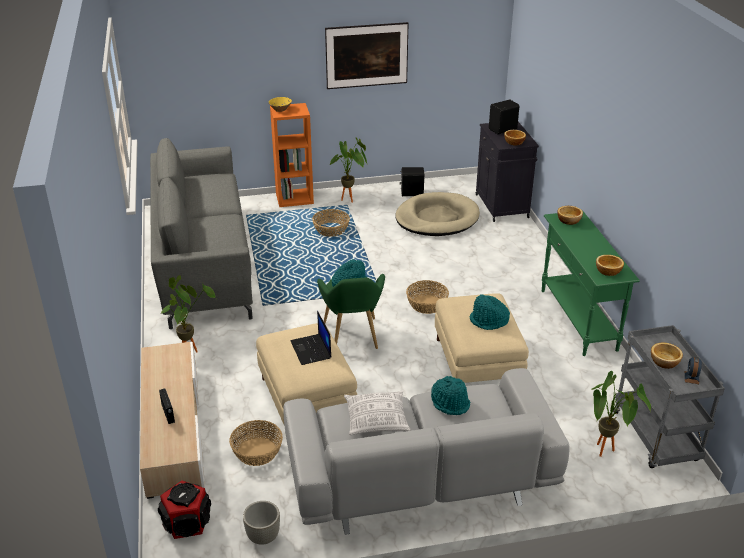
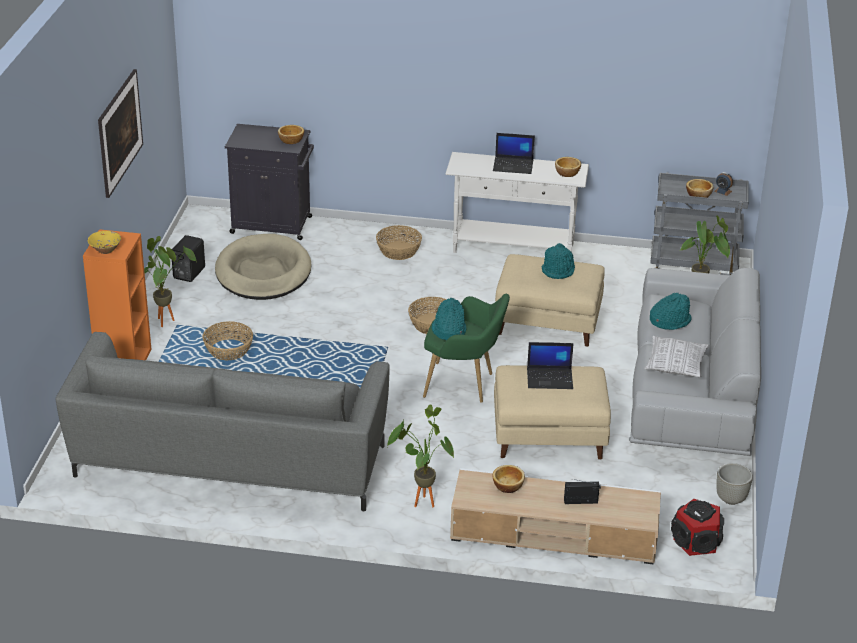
camera: 70 degrees left, 0 degrees up
(257, 451) = (615, 482): basket -> basket (398, 251)
(503, 130) = (254, 137): black speaker -> none
(569, 220) = (467, 163): bowl -> bowl (508, 485)
(578, 320) = (513, 249): green console table -> white console table
(590, 242) = (513, 165): none -> laptop

